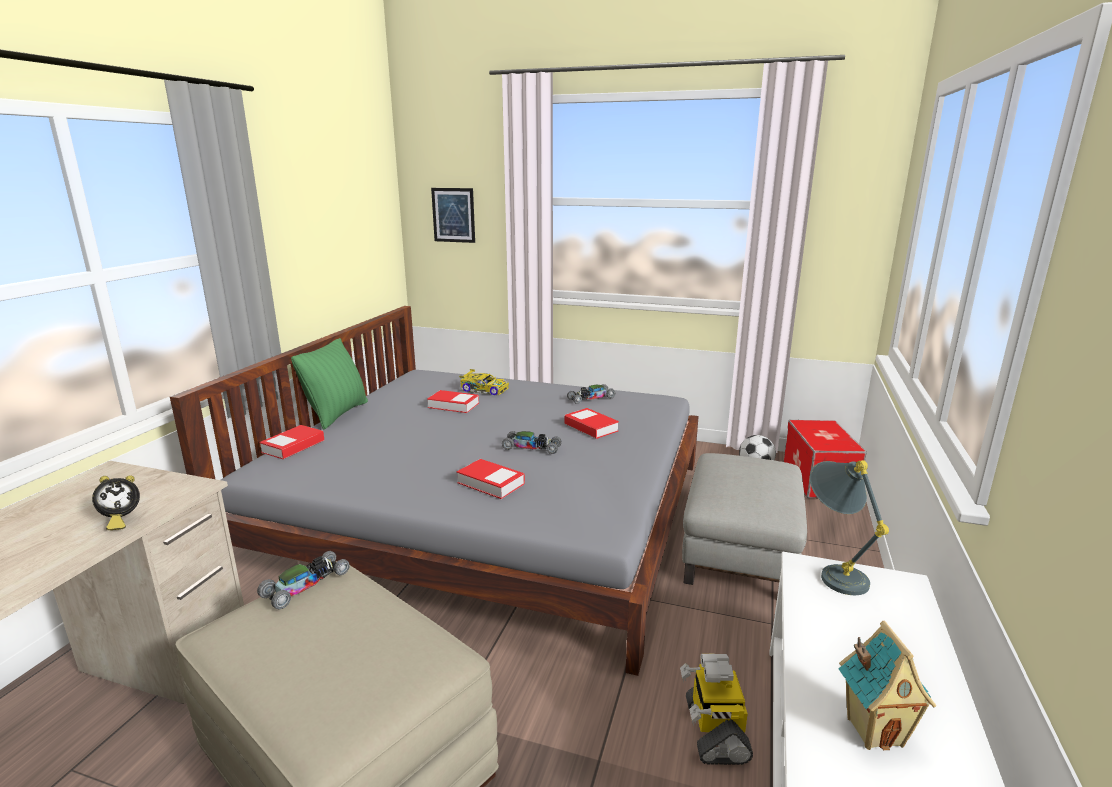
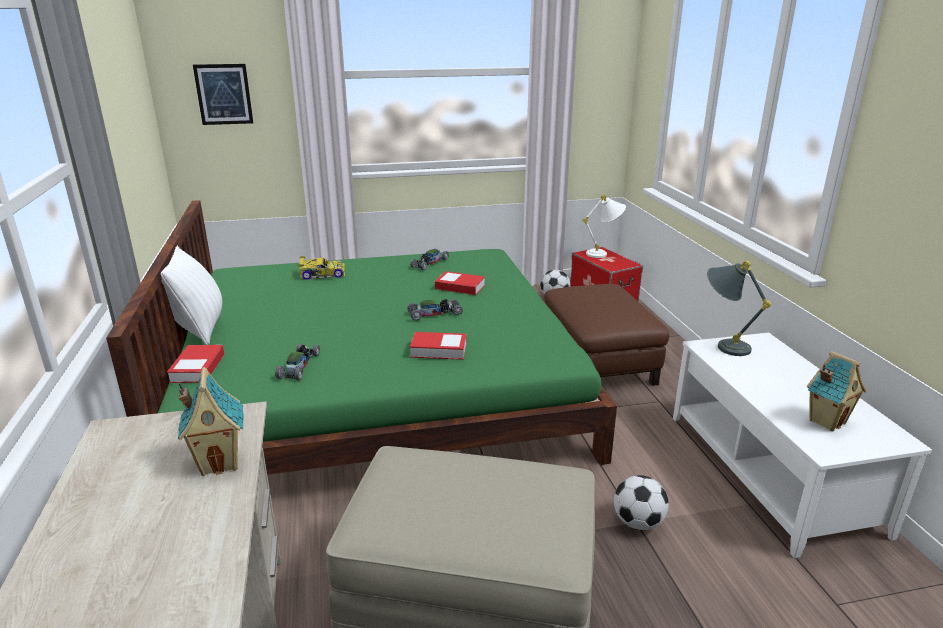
camera: 30 degrees left, 5 degrees up
(120, 521) = (220, 462): alarm clock -> toy house
(306, 585) = (393, 469): toy car -> toy car (299, 366)
(337, 414) = (199, 328): green pillow -> white pillow
(453, 405) = (312, 294): book -> none
(489, 510) = (378, 385): grey bed -> green bed
(600, 762) = (638, 523): none -> football
(714, 730) = (684, 476): toy robot -> none
(738, 552) = (597, 361): grey ottoman -> brown ottoman
(827, 429) = (604, 254): none -> white table lamp

